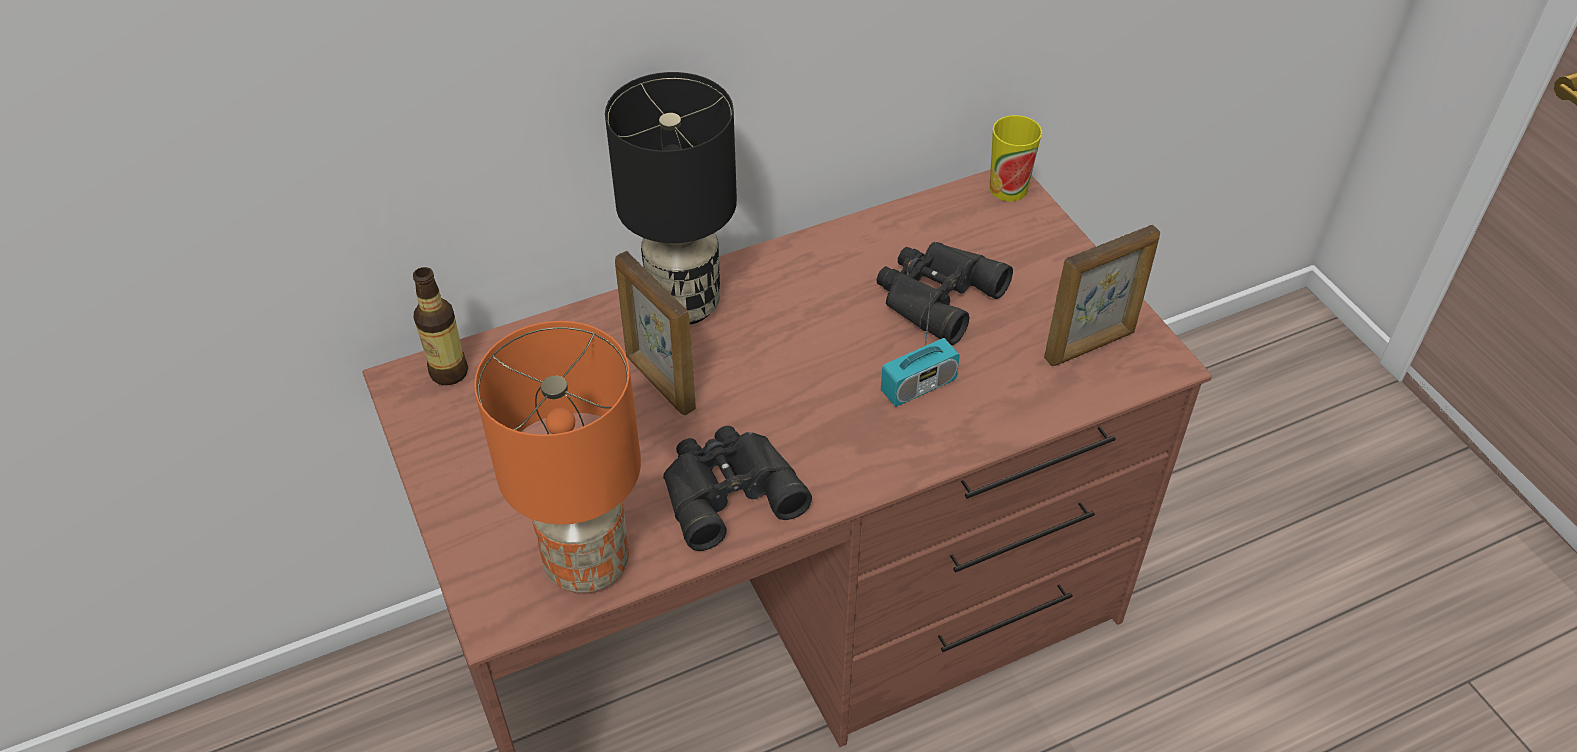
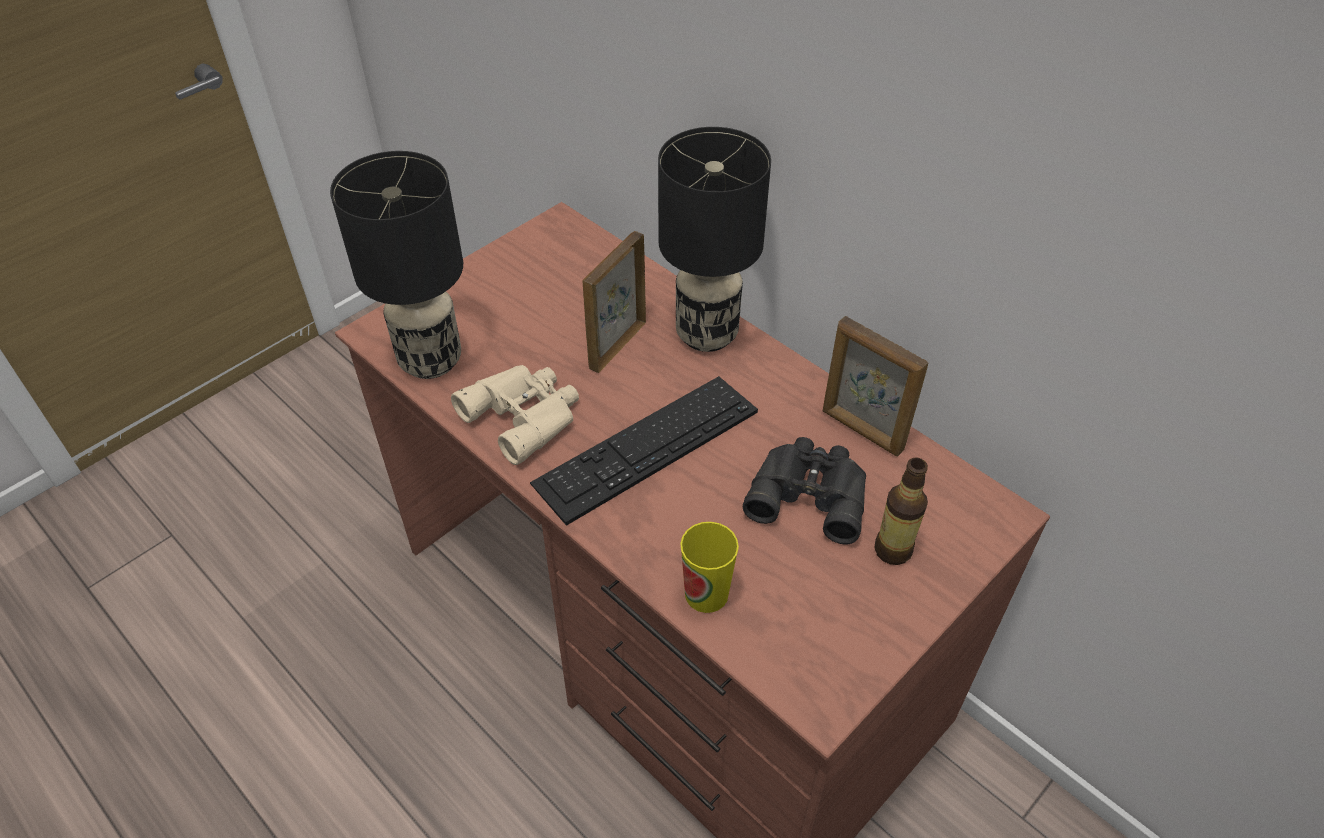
camera: 70 degrees right, 0 degrees up
(449, 372) = (576, 239): bottle -> bottle (892, 550)
(587, 566) = (429, 361): orange table lamp -> black table lamp
(727, 489) = (525, 414): black binoculars -> beige binoculars
(824, 397) = (647, 447): none -> keyboard
(918, 386) = (689, 507): radio -> none
(1008, 188) = (998, 516): cup -> cup (706, 594)
(1090, 346) = (810, 633): picture frame -> picture frame (861, 431)

